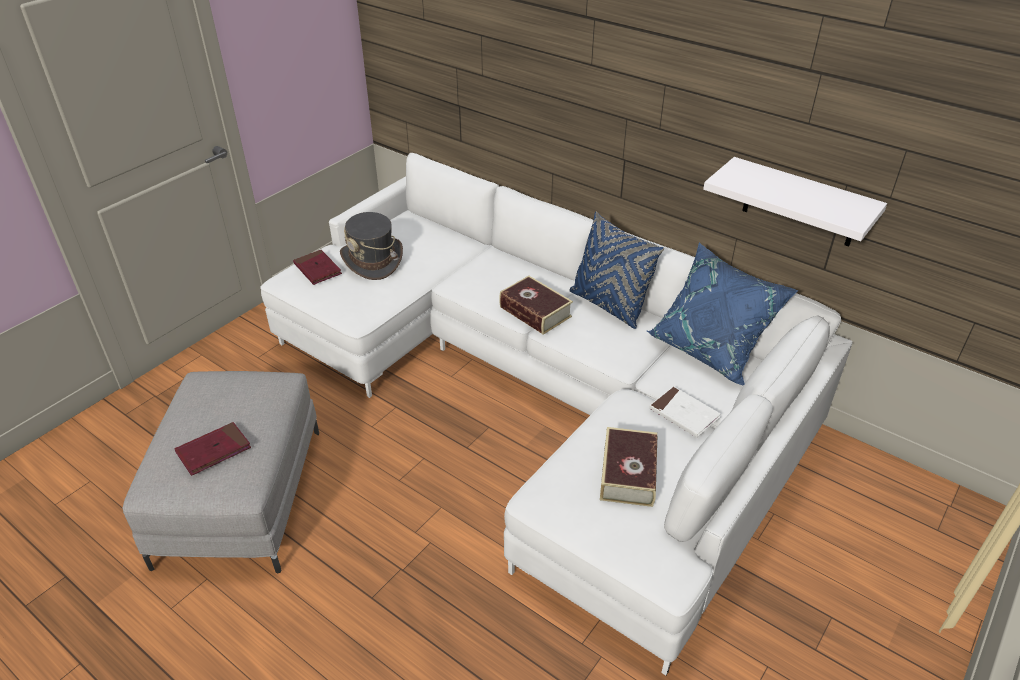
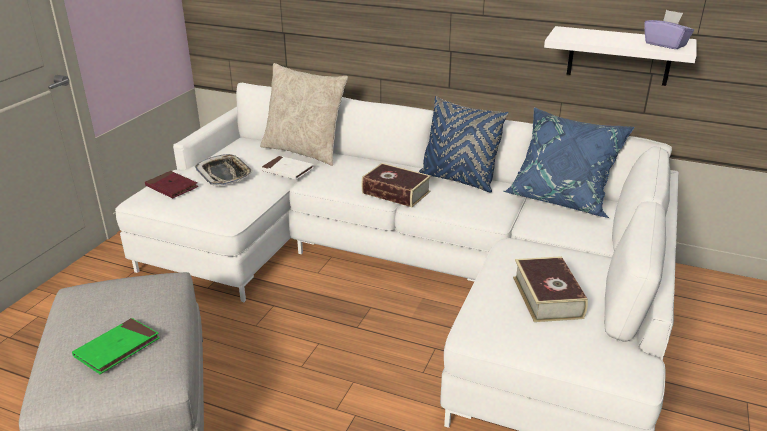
camera: 15 degrees left, 10 degrees down
(214, 451) = (117, 348): red book -> green book
(373, 260) = (224, 174): grey hat -> tray
(464, 240) = (304, 151): none -> beige pillow
(684, 414) = (568, 246): white book -> white book (287, 170)
(839, 209) = (665, 44): none -> purple tissue box

